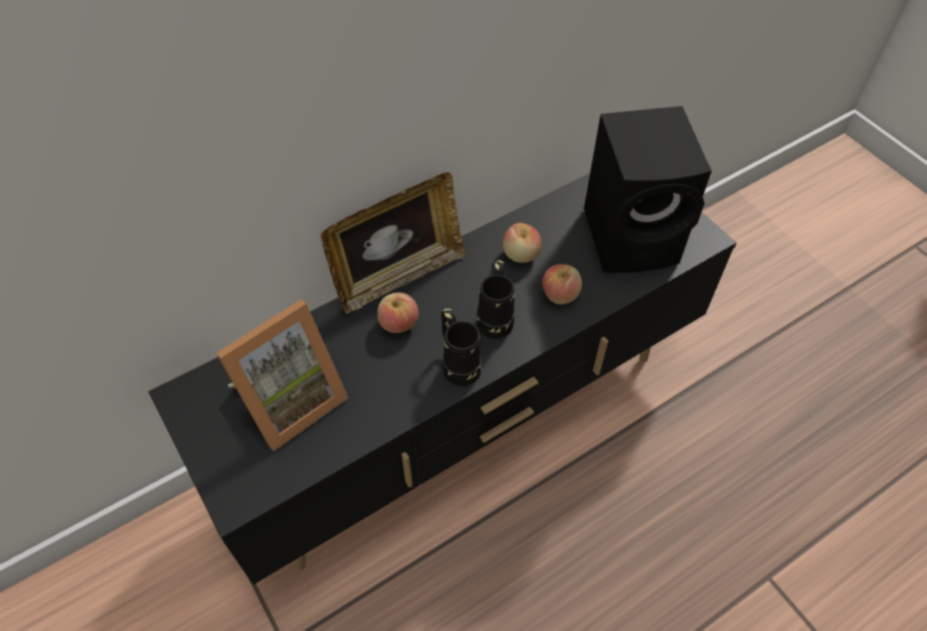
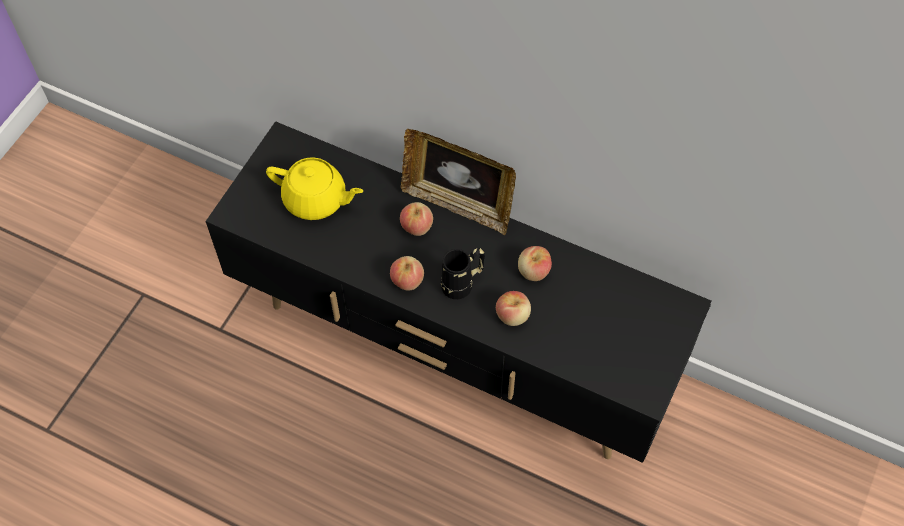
camera: 60 degrees right, 5 degrees up
(290, 400) = (316, 200): picture frame -> yellow teapot
(458, 363) = (407, 280): black mug -> apple
(634, 237) = (609, 342): black speaker -> none

